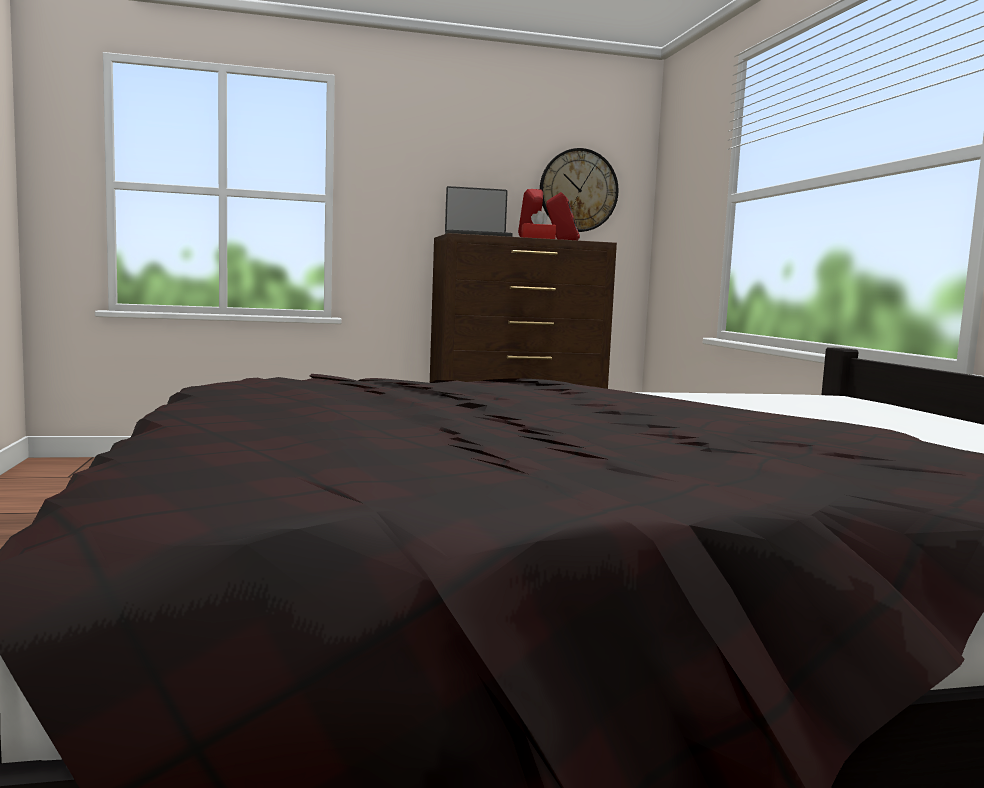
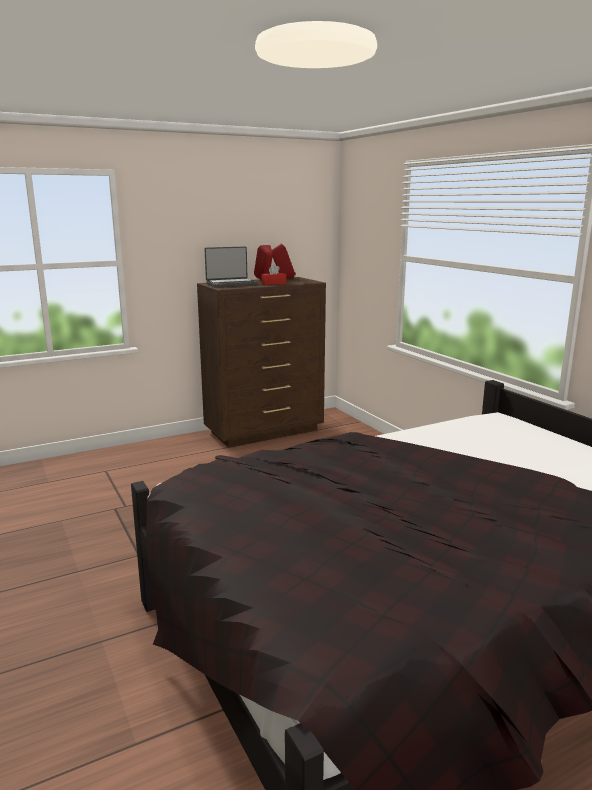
camera: 15 degrees left, 10 degrees up
(578, 190) = (290, 238): wall clock -> none

